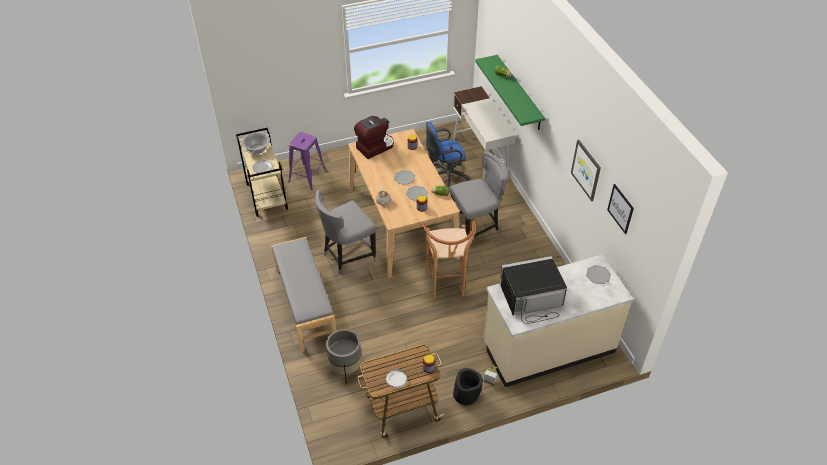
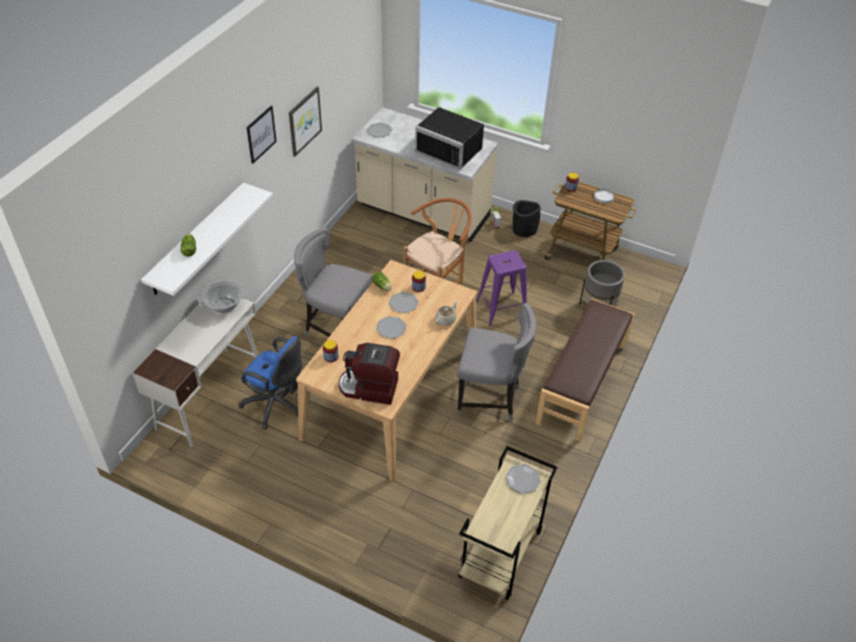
camera: 135 degrees left, 0 degrees up
(257, 149) = (502, 516): cooking pot -> cooking pot (224, 305)
(304, 305) = (583, 384): grey bench -> brown bench
(307, 176) = (420, 543): purple stool -> purple stool (501, 308)
(519, 93) = (197, 239): green shelf -> white shelf
(620, 209) = (342, 79): picture -> picture (261, 134)

